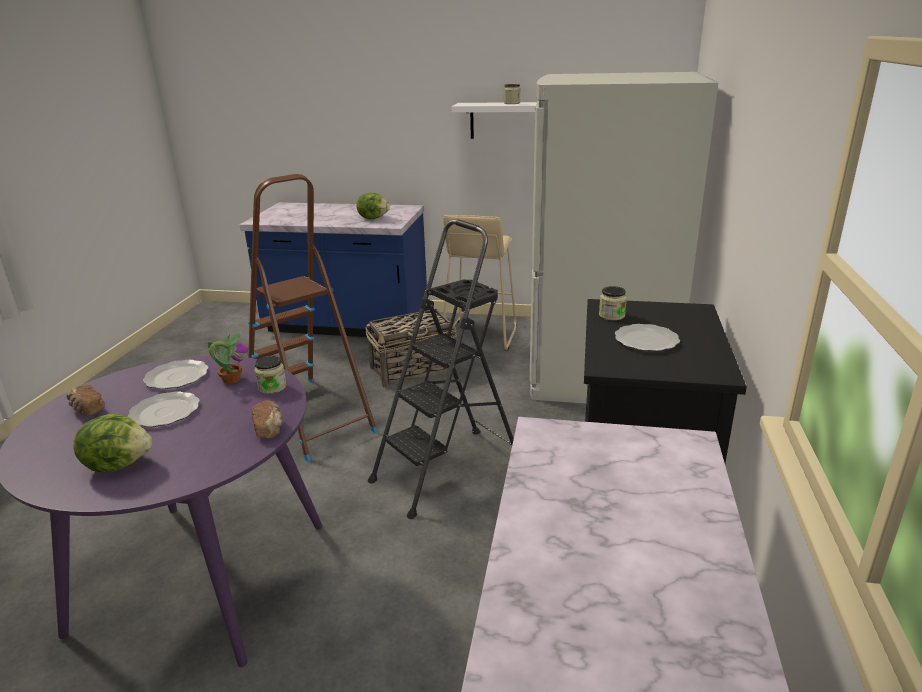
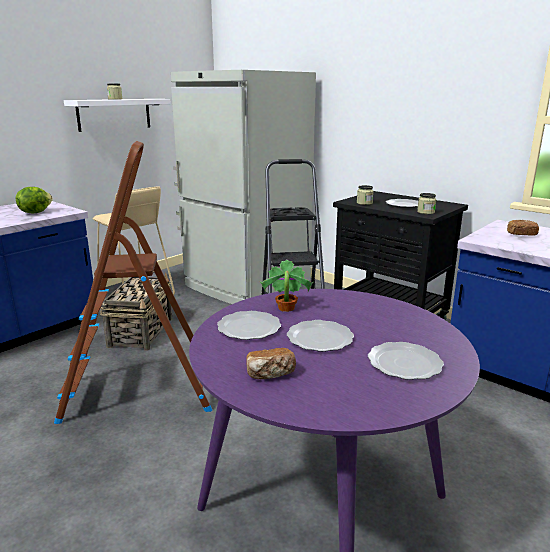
camera: 60 degrees left, 5 degrees down
(119, 464) = (403, 363): lettuce -> plate
(269, 428) = (390, 306): bread -> bread (521, 234)
(272, 387) = (320, 297): jar -> jar (425, 212)

